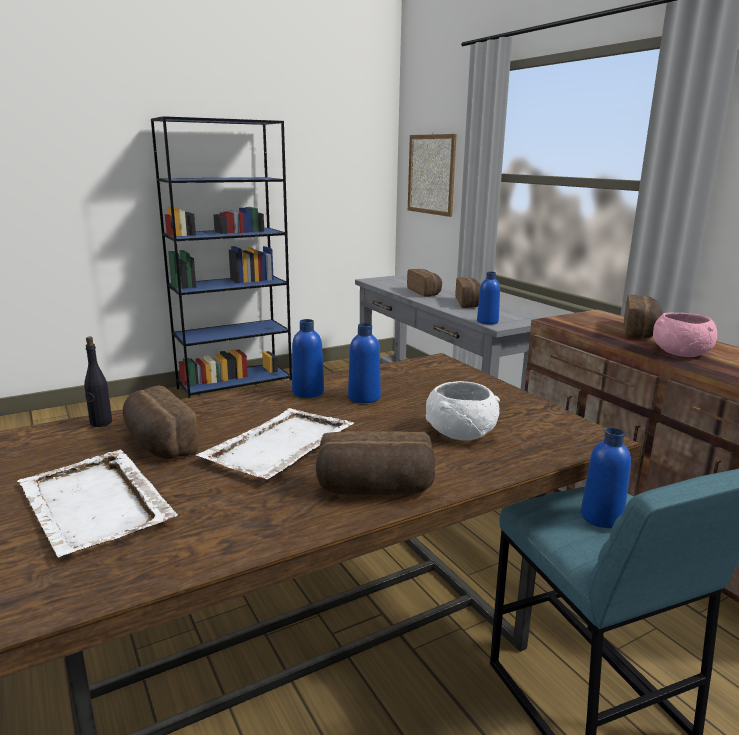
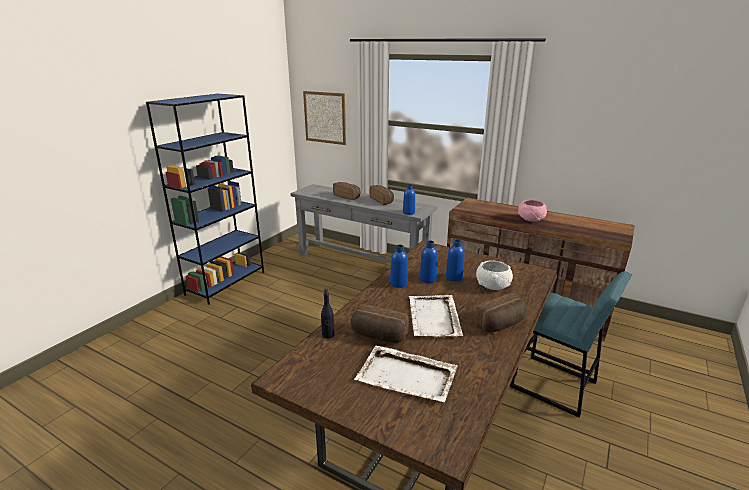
camera: 30 degrees left, 5 degrees up
(601, 517) = (559, 307): blue bottle -> blue bottle (454, 277)
(641, 331) = (502, 209): bread -> none

